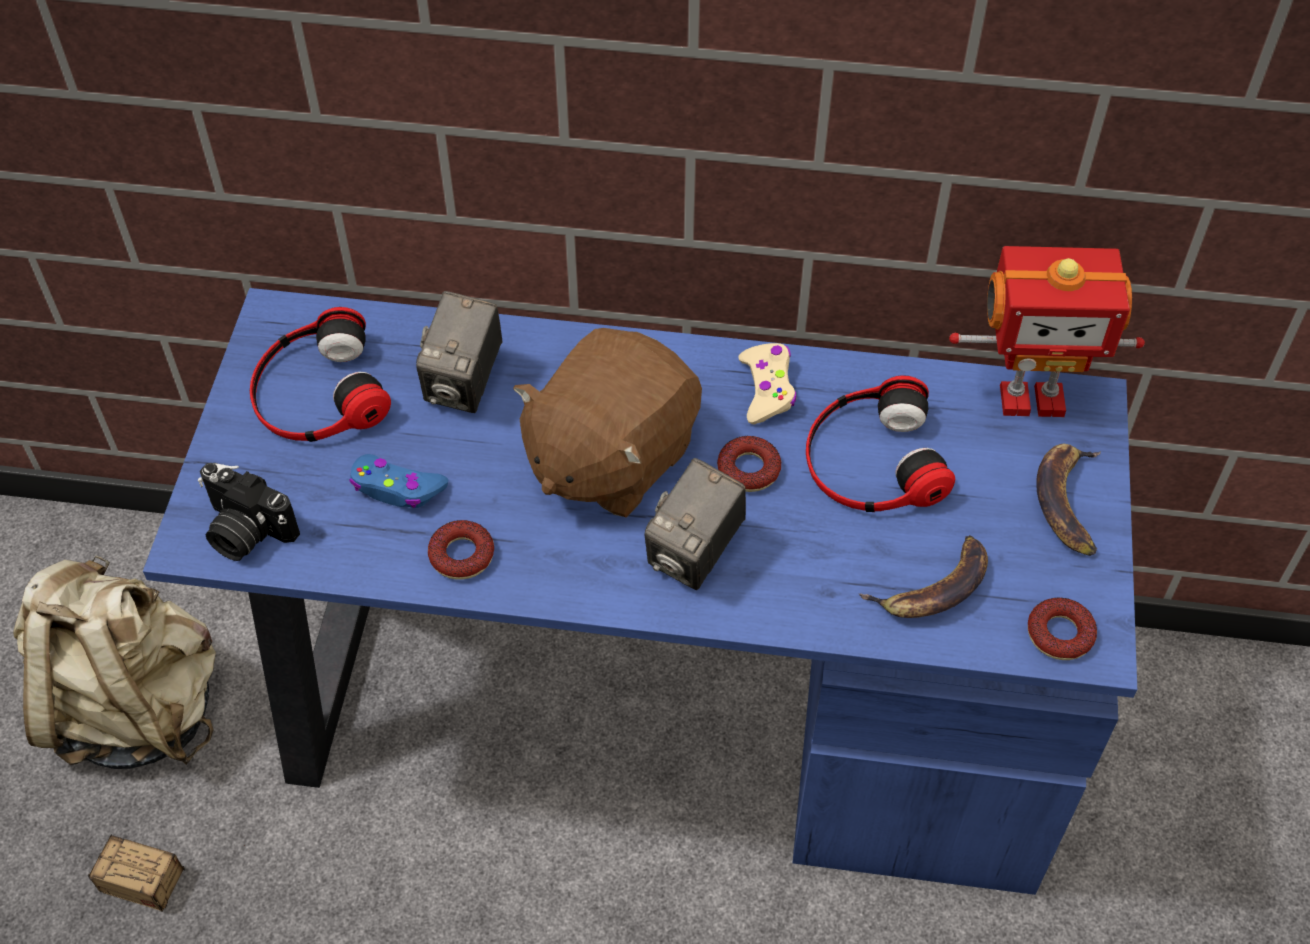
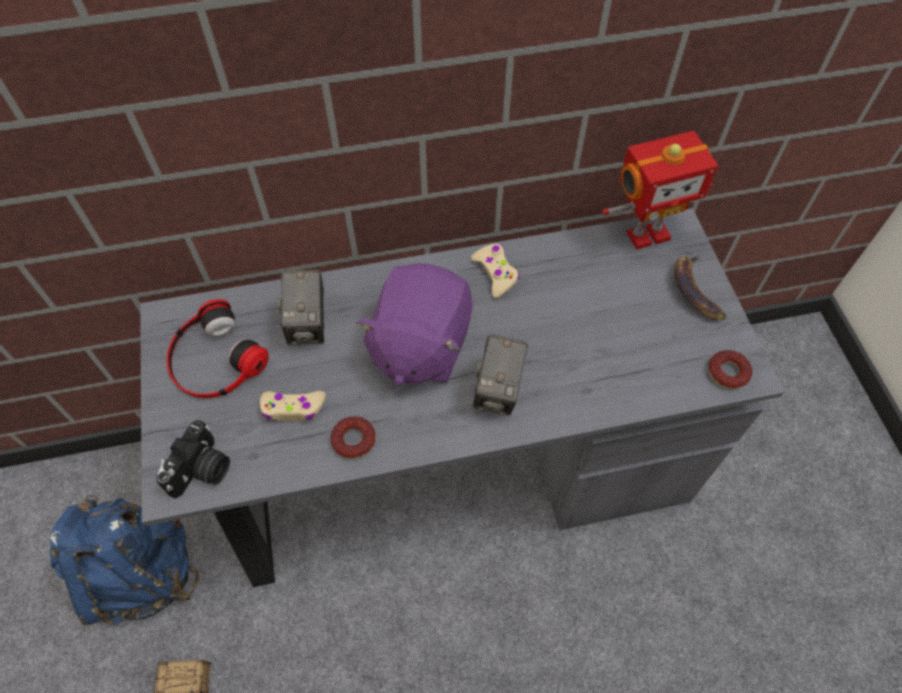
camera: 20 degrees left, 5 degrees up
(137, 708) = (143, 572): beige backpack -> blue backpack
(244, 531) = (202, 471): camera -> camera turned 75 degrees counterclockwise
(397, 488) = (293, 408): blue game controller -> beige game controller
(609, 457) = (419, 345): brown plush toy -> purple plush toy
(655, 710) = (450, 468): blue desk -> grey desk
(749, 469) = (507, 327): donut -> none
(872, 459) = (575, 299): headphones -> none
(934, 589) = (646, 368): banana -> none

